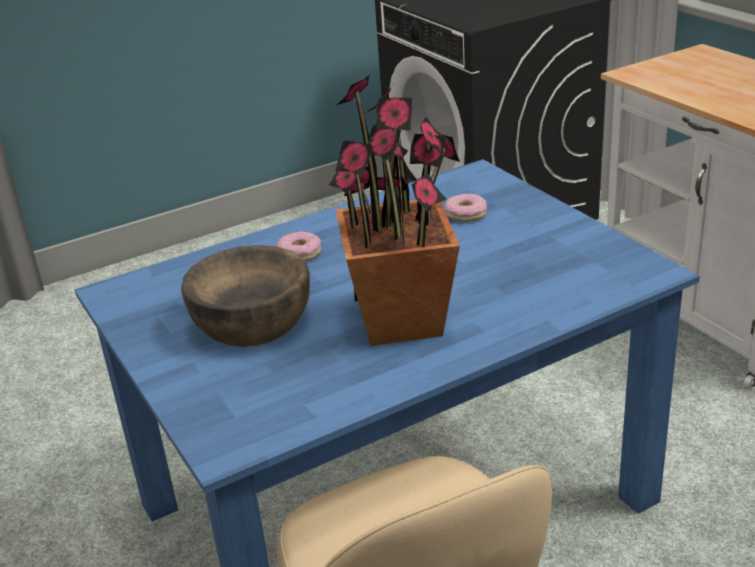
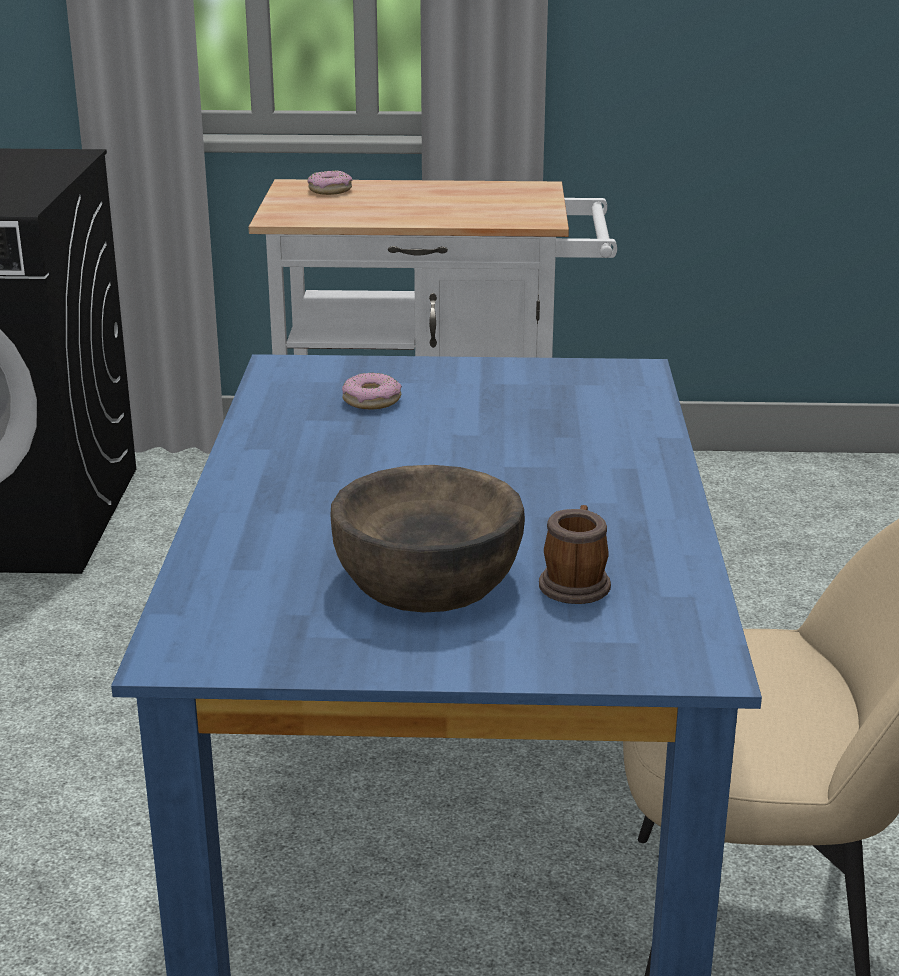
camera: 60 degrees left, 5 degrees down
(292, 368) = (575, 582): none -> mug
(299, 253) = (300, 507): donut -> donut (330, 190)
(402, 320) = (557, 498): potted plant -> none

